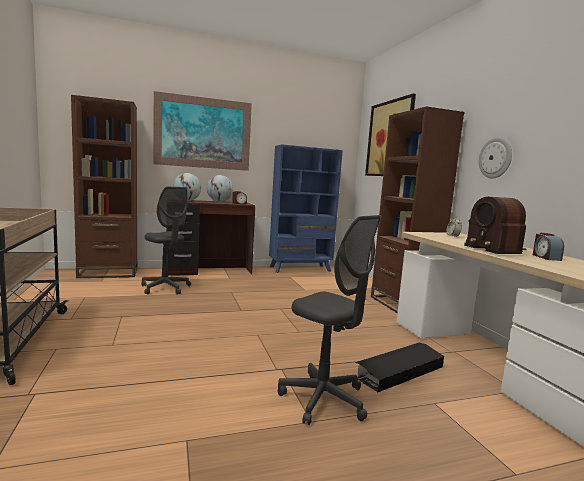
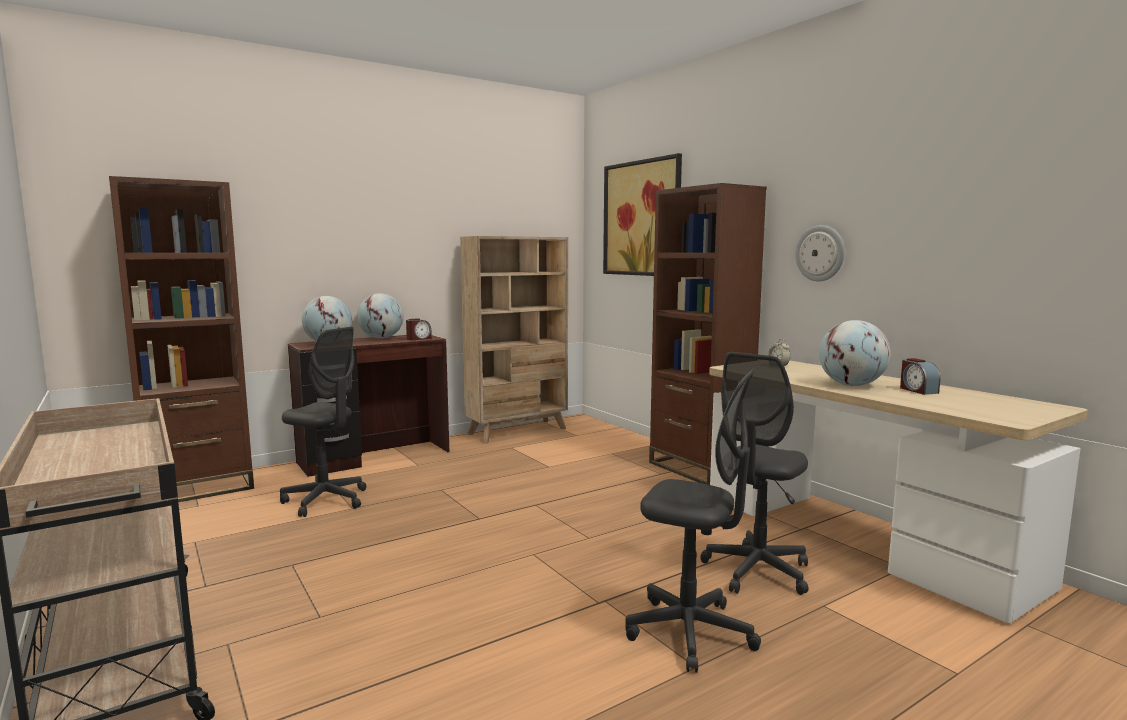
camera: 15 degrees left, 0 degrees up
(203, 133) = (341, 223): picture -> none
(300, 269) = (518, 431): blue bookcase -> beige bookcase
(399, 372) = (757, 571): black storage box -> grey office chair
(494, 249) = (851, 385): radio -> globe

